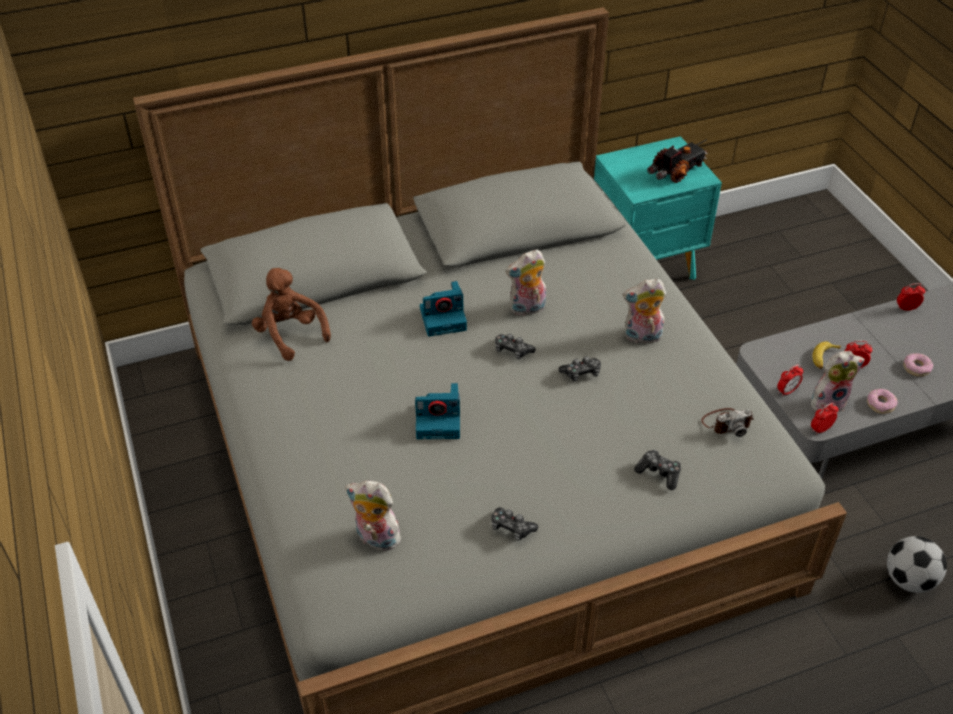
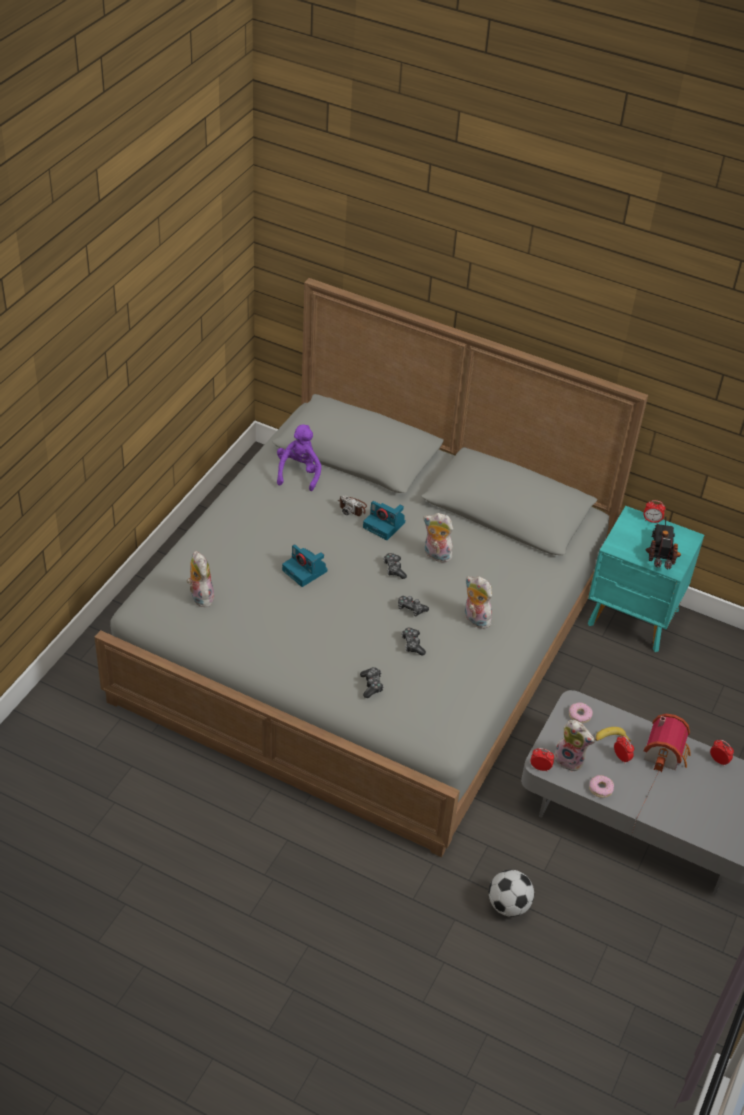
camera: 45 degrees right, 0 degrees up
(290, 334) = (299, 473): brown plush toy -> purple plush toy
(511, 528) = (264, 645): game controller -> game controller (412, 644)
(677, 171) = (661, 553): toy truck -> toy truck turned 90 degrees counterclockwise
(726, 423) = (446, 696): camera -> camera (352, 507)
(787, 391) = (555, 734): alarm clock -> alarm clock (652, 520)
(871, 334) = (666, 753): none -> toy house
(916, 368) = (661, 793): donut -> donut (579, 715)

